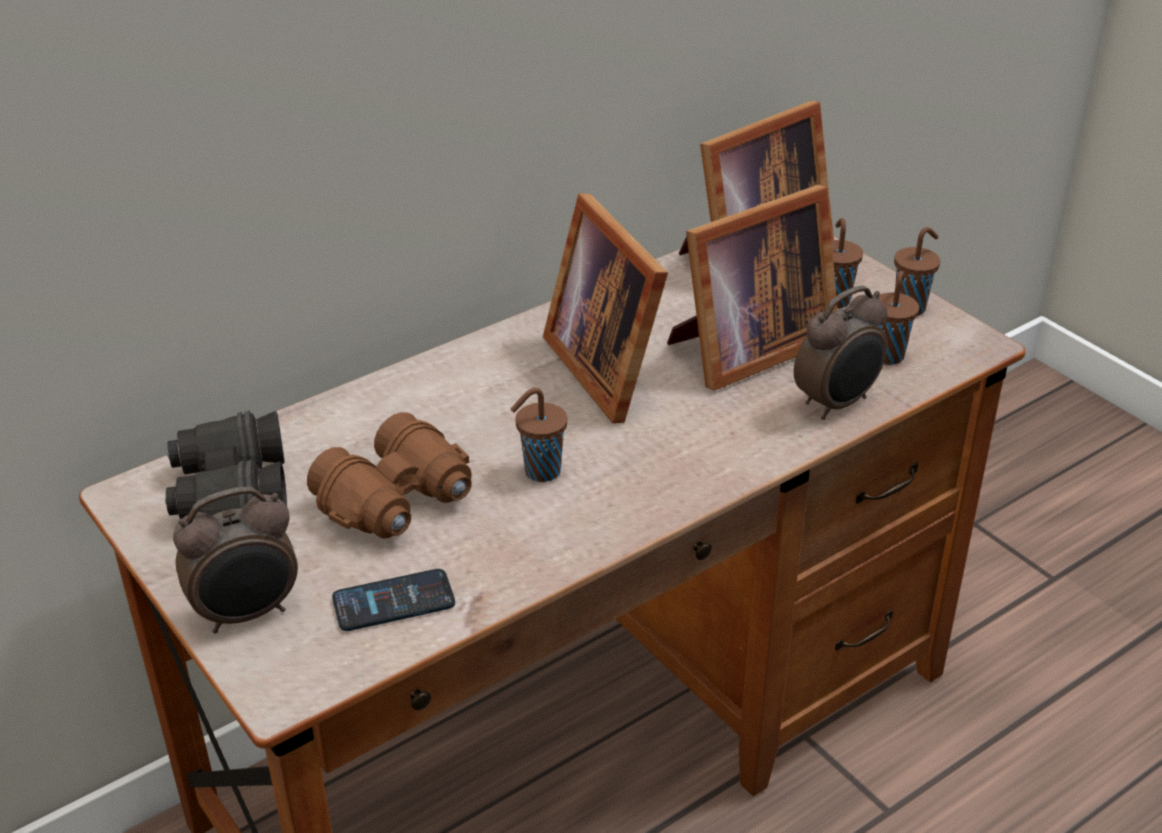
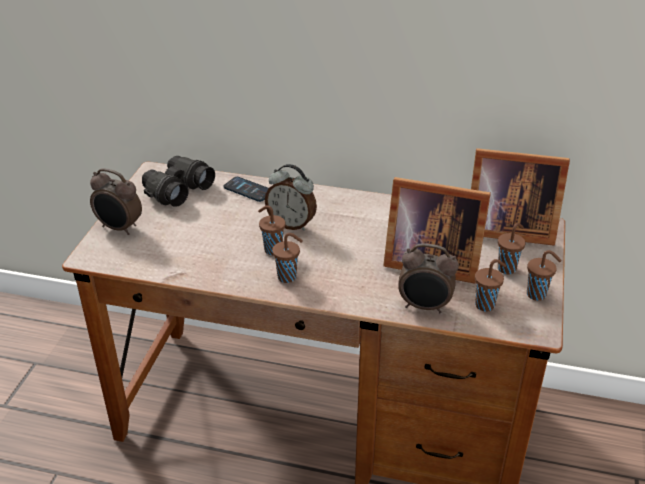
camera: 50 degrees right, 0 degrees up
(393, 602) = (158, 255): phone -> phone (248, 190)
(399, 501) = (214, 227): brown binoculars -> none
(500, 421) = (292, 224): none -> alarm clock
(610, 367) = (364, 232): picture frame -> none
(628, 489) = (288, 277): none -> brown cup

